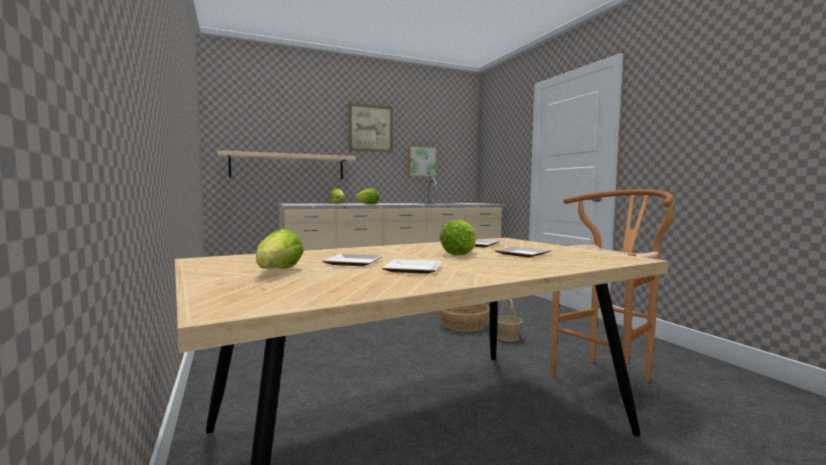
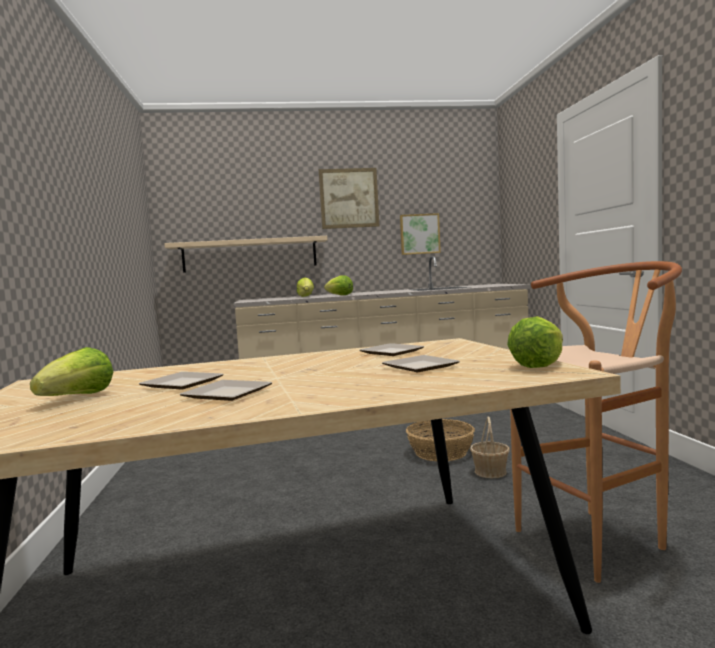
camera: 15 degrees right, 0 degrees up
(459, 253) = (338, 367): lettuce -> lettuce (538, 365)

